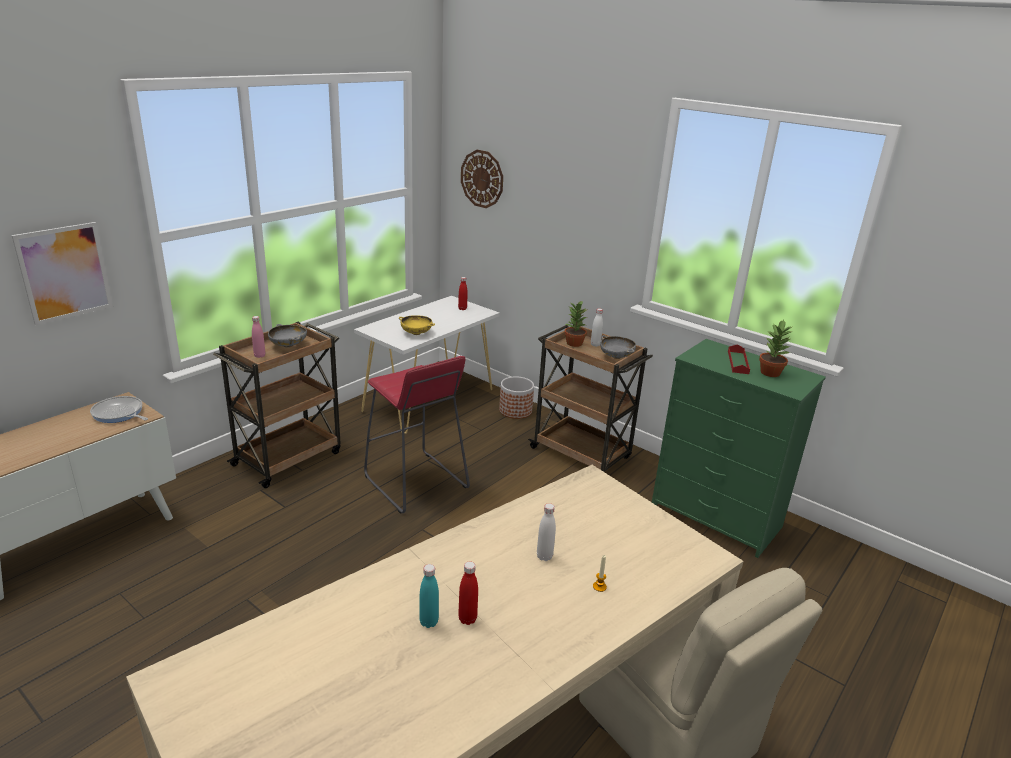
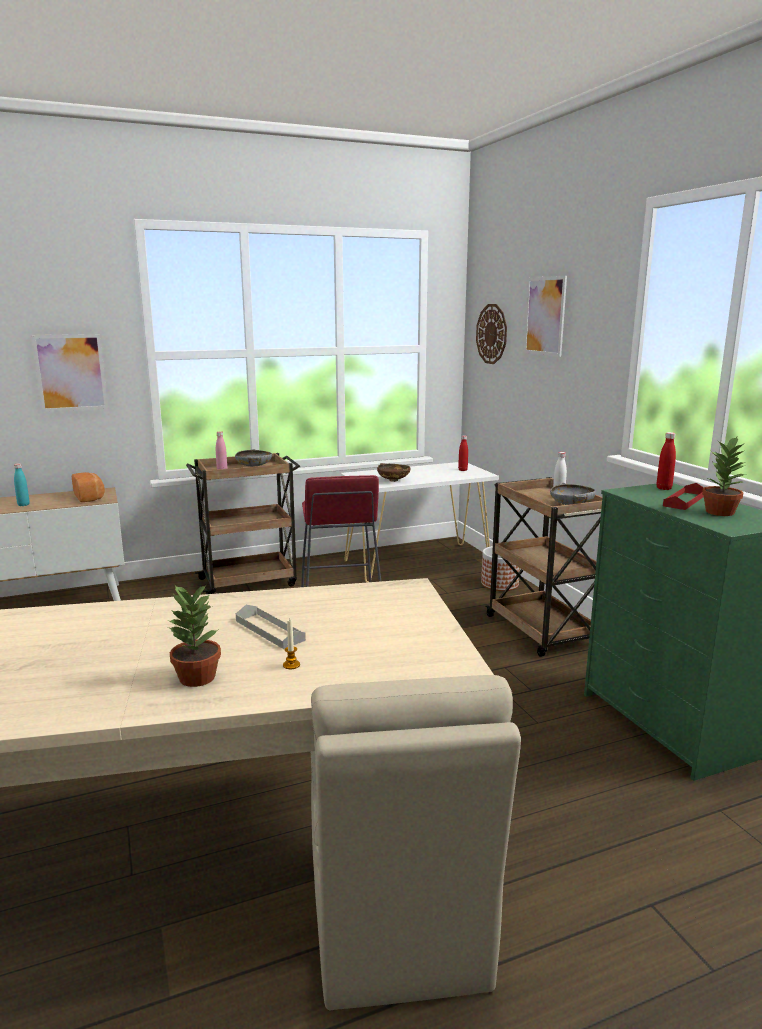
camera: 30 degrees right, 10 degrees down
(119, 414) = (90, 497): frying pan -> bread
(416, 333) = (393, 480): yellow bowl -> brown bowl
(429, 622) = (91, 647): turquoise bottle -> turquoise bottle (23, 505)
(467, 619) = (126, 654): red bottle -> red bottle (664, 488)
(544, 556) = (269, 630): white bottle -> grey tray
(552, 175) = (545, 316): none -> picture
(574, 343) = (534, 493): potted plant -> potted plant (196, 677)

